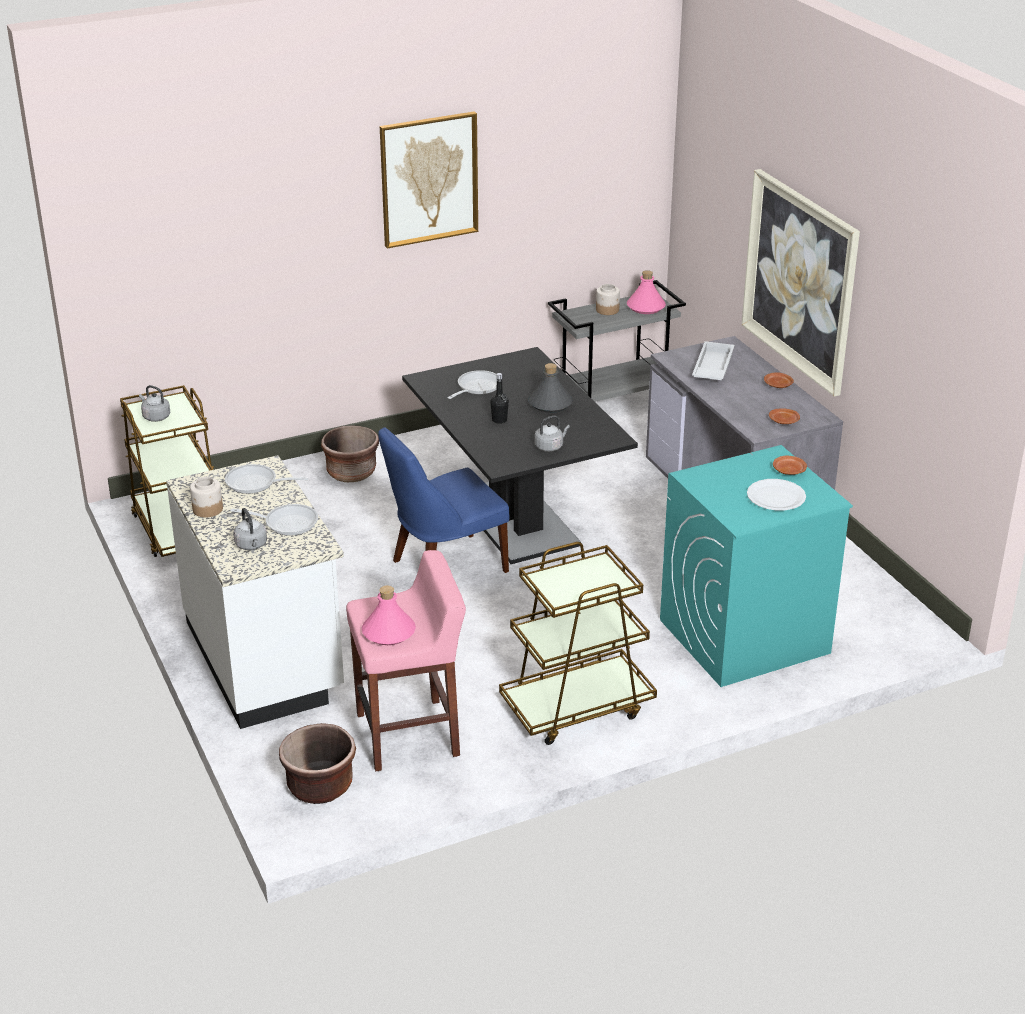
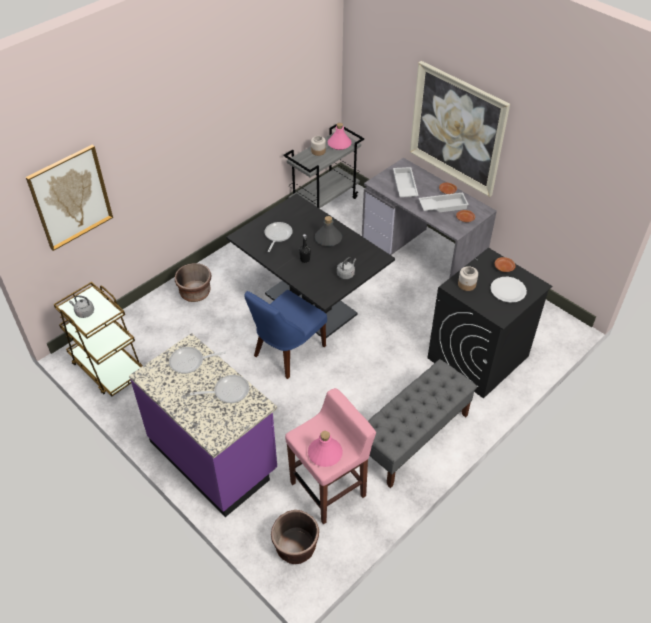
camera: 20 degrees left, 15 degrees up
(207, 509) = (170, 394): jar -> jar (467, 284)
(251, 545) = (216, 418): grey kettle -> none
(266, 658) = (214, 456): white counter -> purple counter
(429, 179) = (211, 103): picture -> picture (70, 197)
(576, 707) = (413, 437): brown cart -> grey bench
(743, 637) = (478, 357): turquoise washing machine -> black washing machine
(758, 400) = (443, 205): none -> white tray

